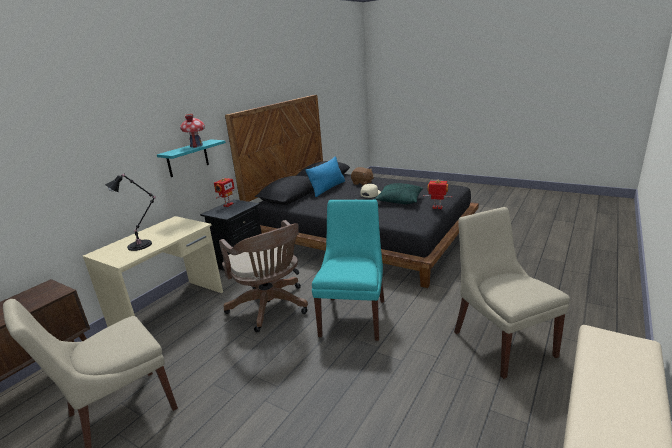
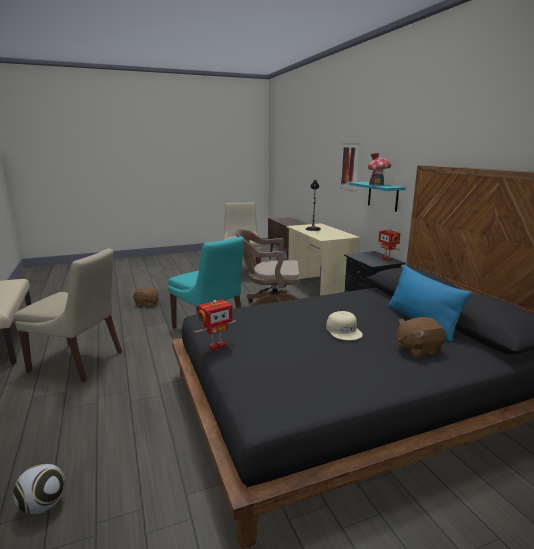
camera: 125 degrees right, 5 degrees down
(119, 147) = (350, 167): none -> picture
(352, 415) = (147, 304): none -> brown plush toy
(399, 201) = (286, 338): green pillow -> none
(543, 260) = (43, 505): none -> football

